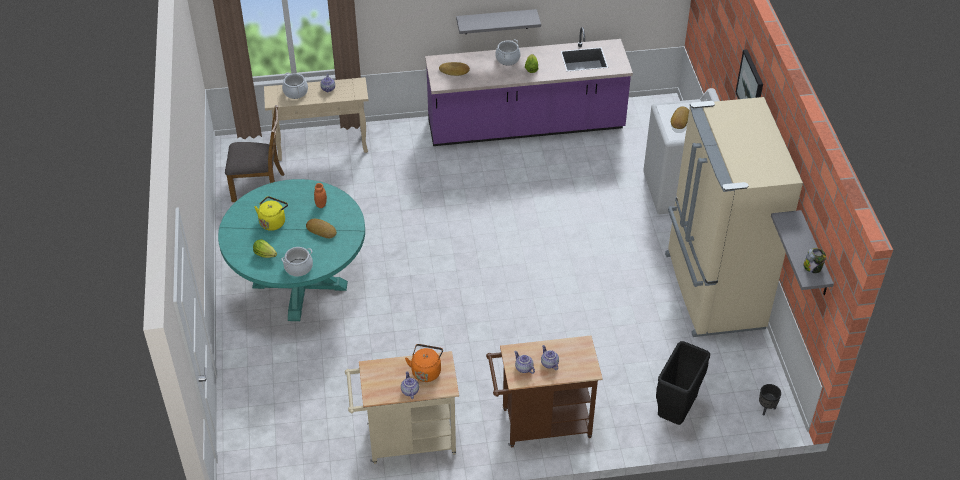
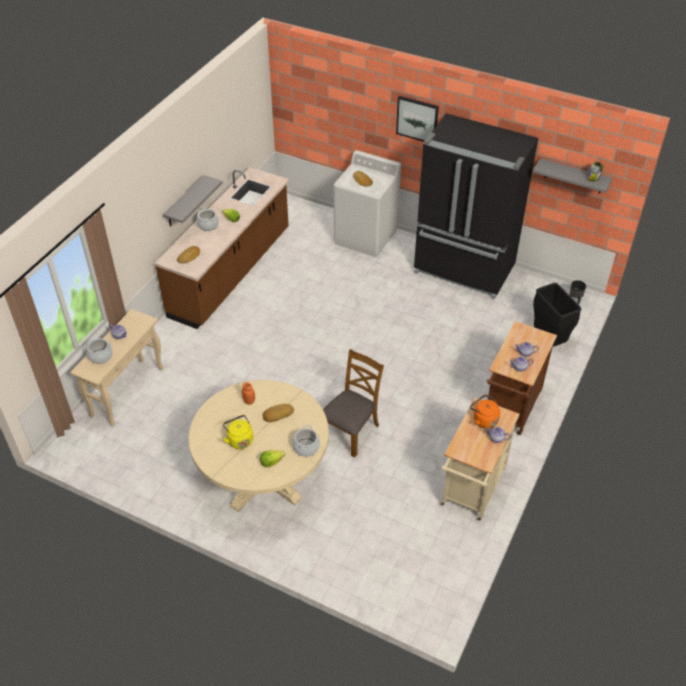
camera: 55 degrees left, 0 degrees up
(259, 187) = (128, 453): brown chair -> brown chair (351, 432)
(300, 285) = (263, 479): turquoise dining table -> beige dining table
(526, 127) = (231, 273): purple counter -> brown counter
(712, 291) = (463, 270): beige fridge -> black fridge

